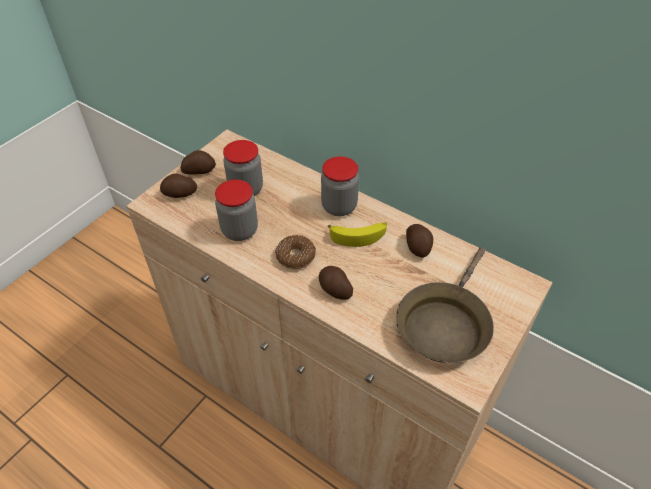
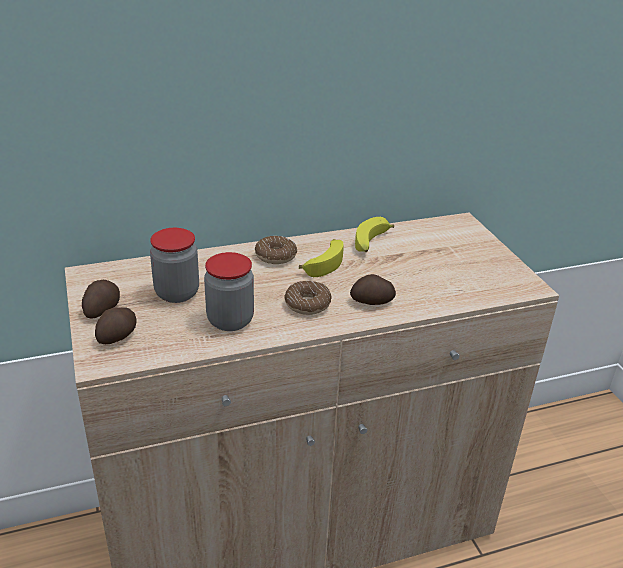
camera: 55 degrees left, 15 degrees down
(339, 206) = (276, 256): jar -> donut
(418, 246) = (371, 243): potato -> banana
(444, 324) = (464, 270): brown frying pan -> none

